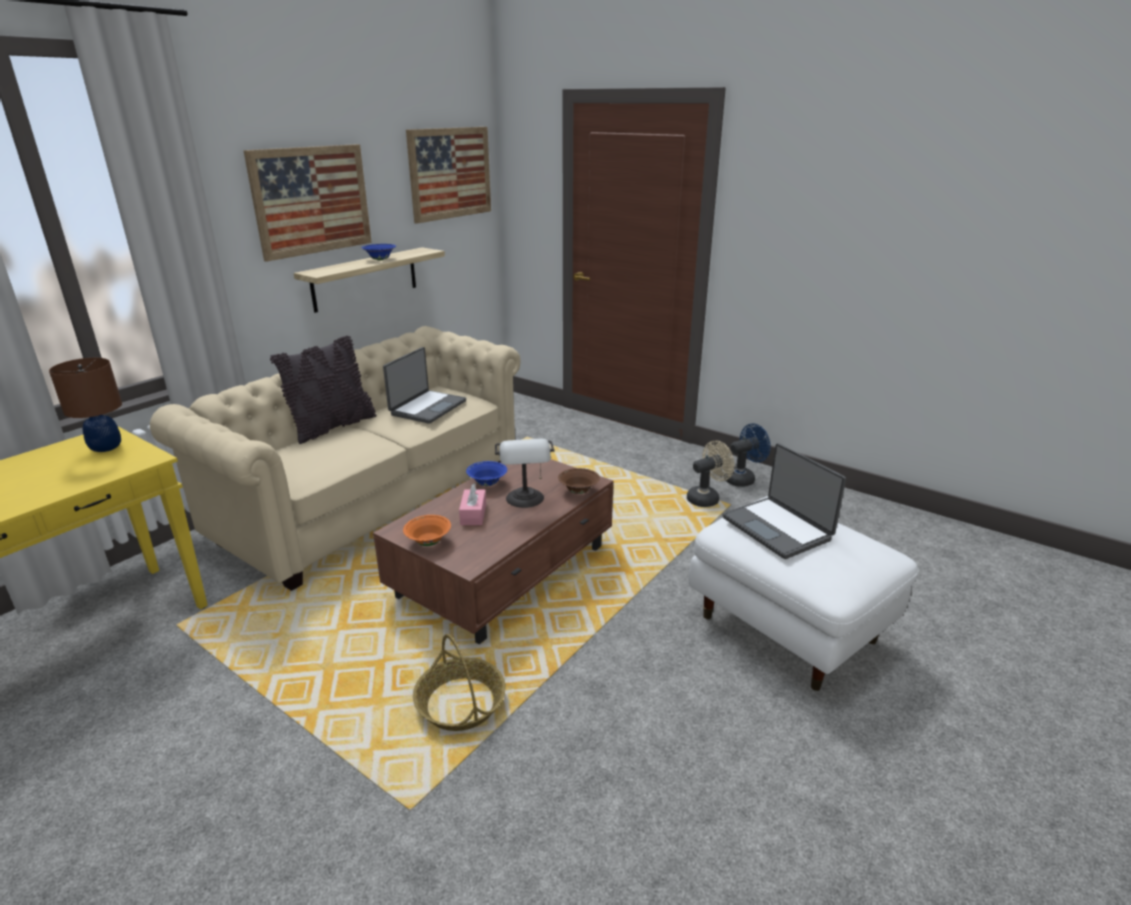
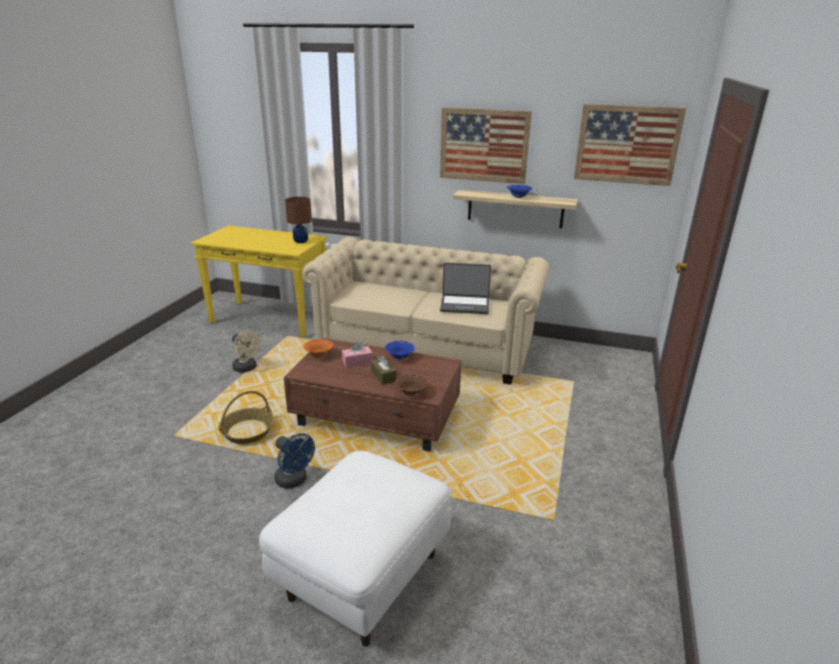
camera: 70 degrees right, 0 degrees up
(332, 427) = (418, 288): black pillow -> none
(526, 502) = (383, 376): table lamp -> brown tissue box
(706, 498) = (554, 502): beige fan -> beige fan (247, 368)
(743, 478) = (619, 525): blue fan -> blue fan (294, 481)
(778, 528) = (369, 484): laptop -> none

